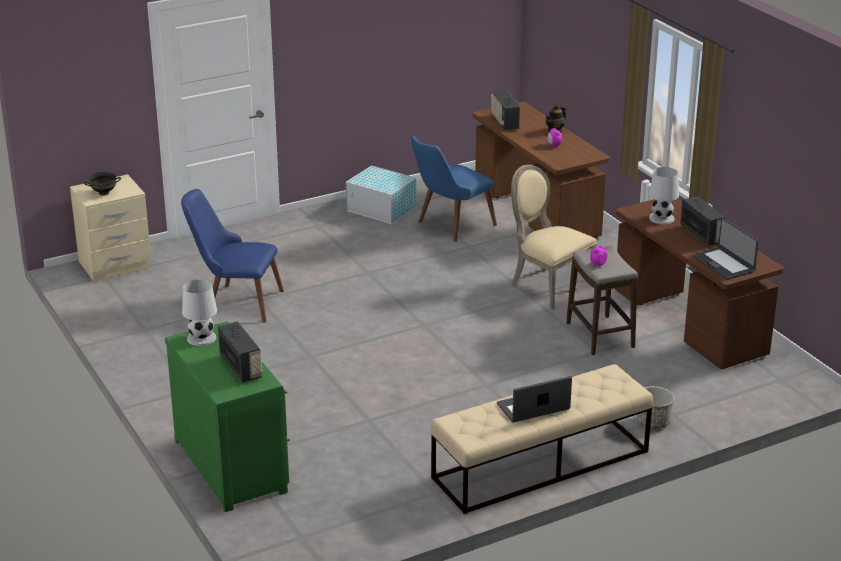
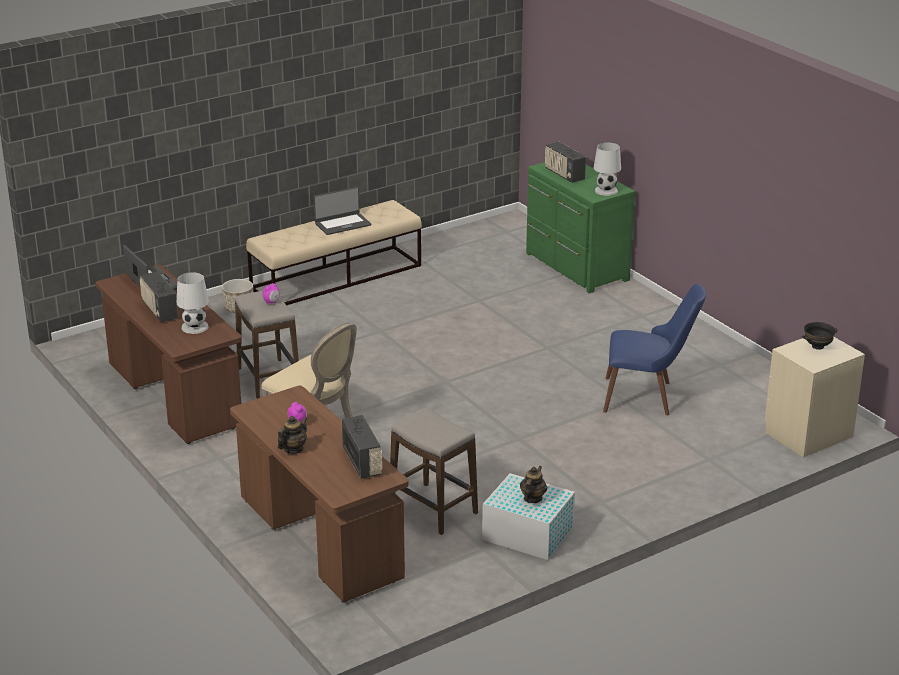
camera: 175 degrees right, 0 degrees up
(378, 178) = (532, 498): none -> teapot
(449, 226) = (433, 509): blue chair -> stool

